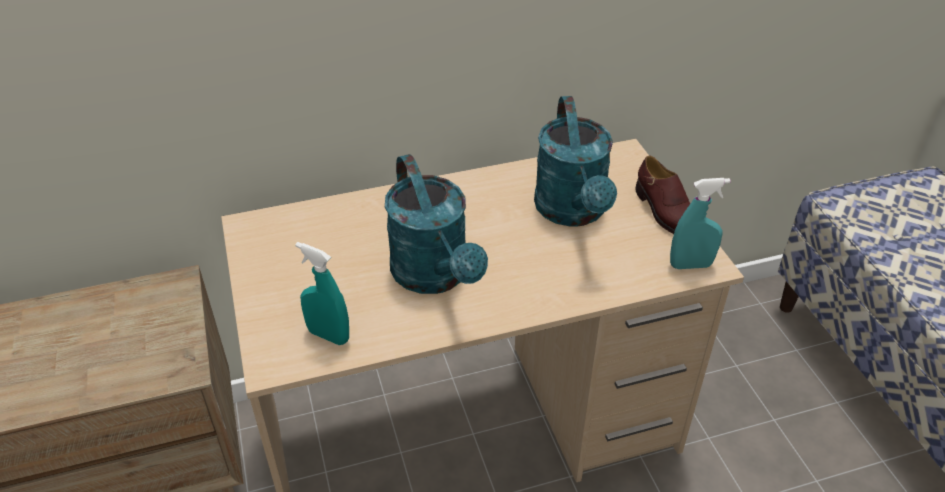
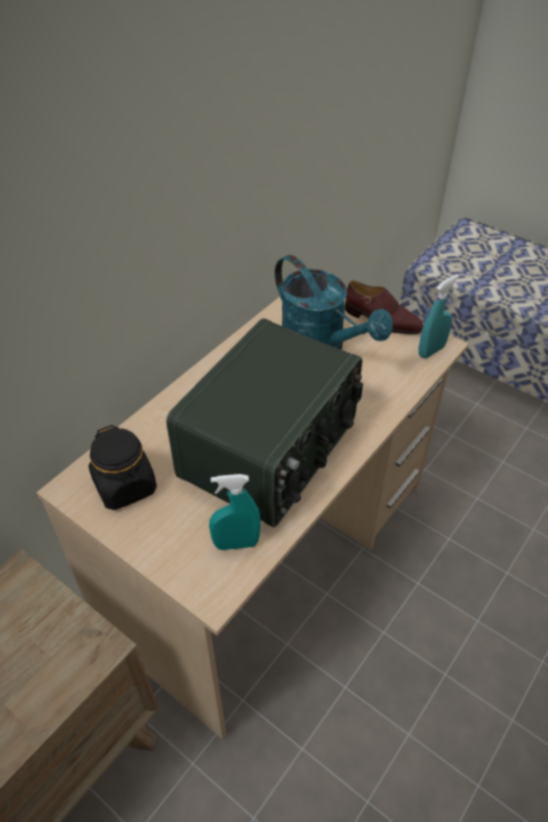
camera: 35 degrees left, 5 degrees up
(288, 245) = (125, 486): none -> black jar
(436, 276) = (271, 449): turquoise watering can -> radio

